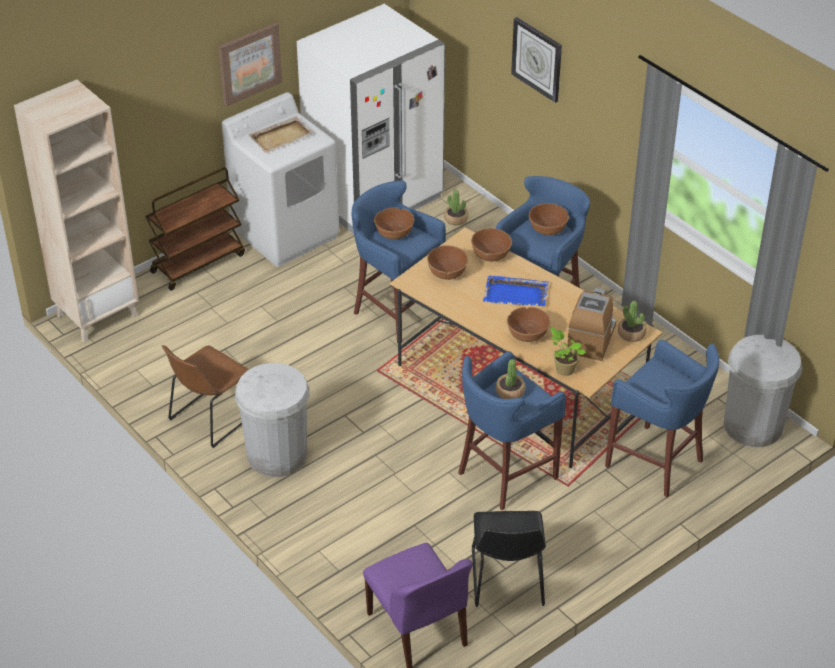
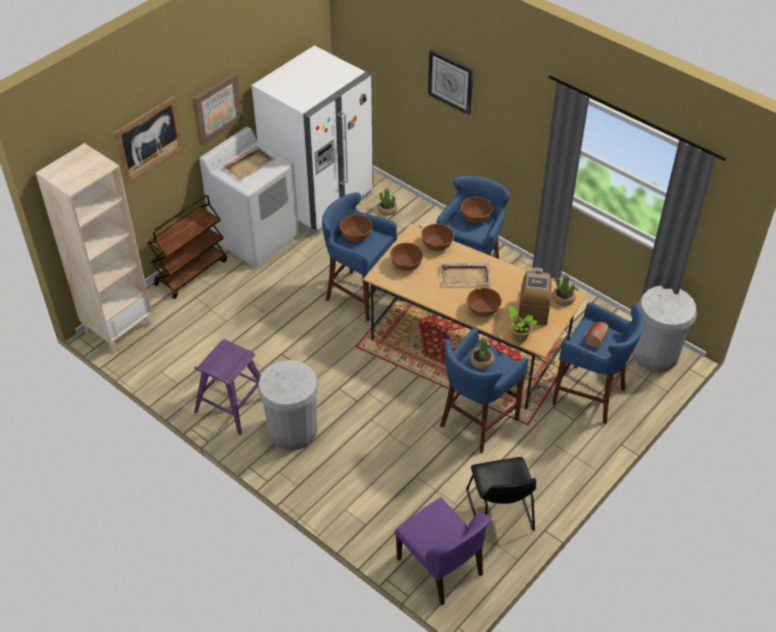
camera: 10 degrees left, 5 degrees up
(159, 89) = (149, 140): none -> picture
(212, 417) = (232, 405): brown chair -> purple stool
(516, 293) = (465, 276): blue tray -> beige tray
(661, 381) = (597, 337): none -> bread

